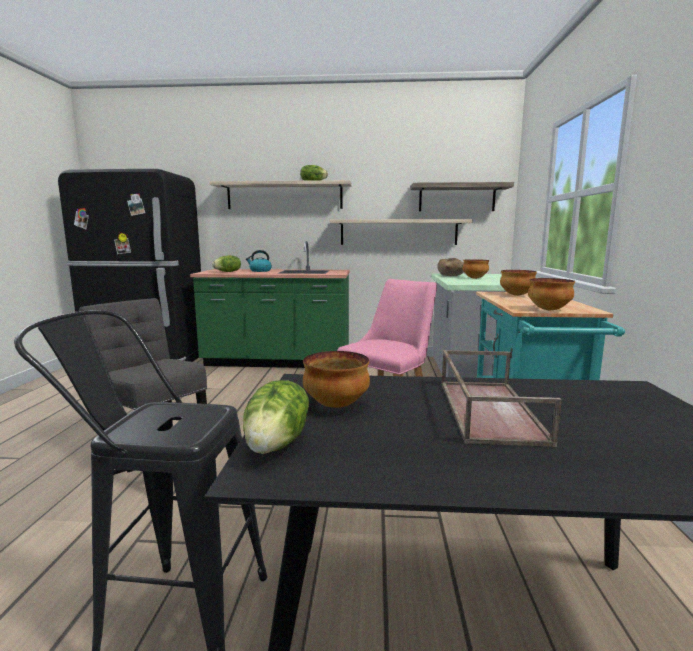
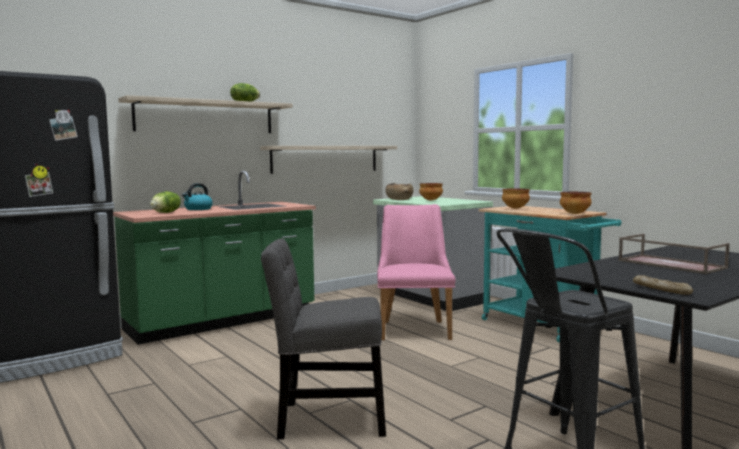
camera: 40 degrees left, 5 degrees down
(278, 443) = (661, 290): lettuce -> bread
(337, 405) = (620, 276): bowl -> none
(457, 198) = (373, 125): shelf -> none

